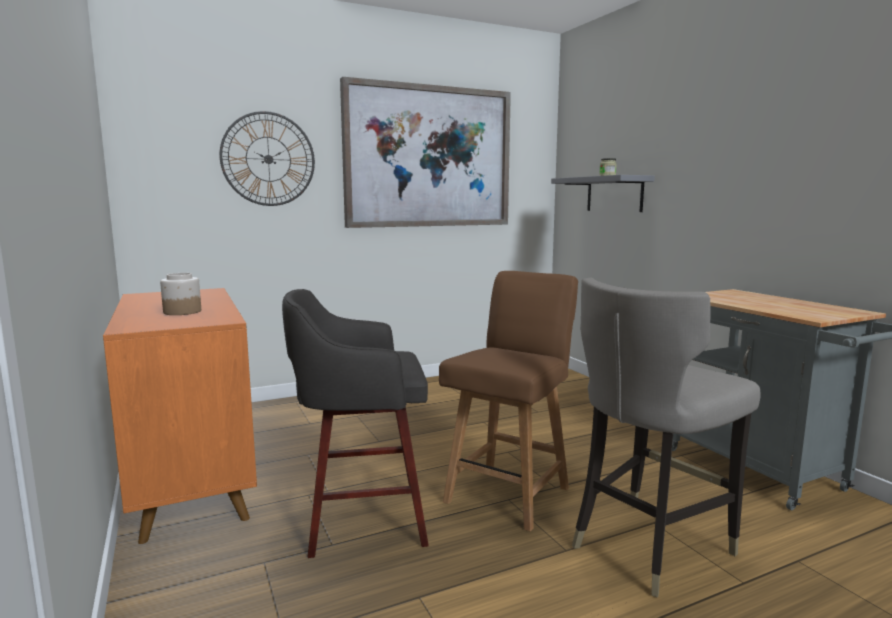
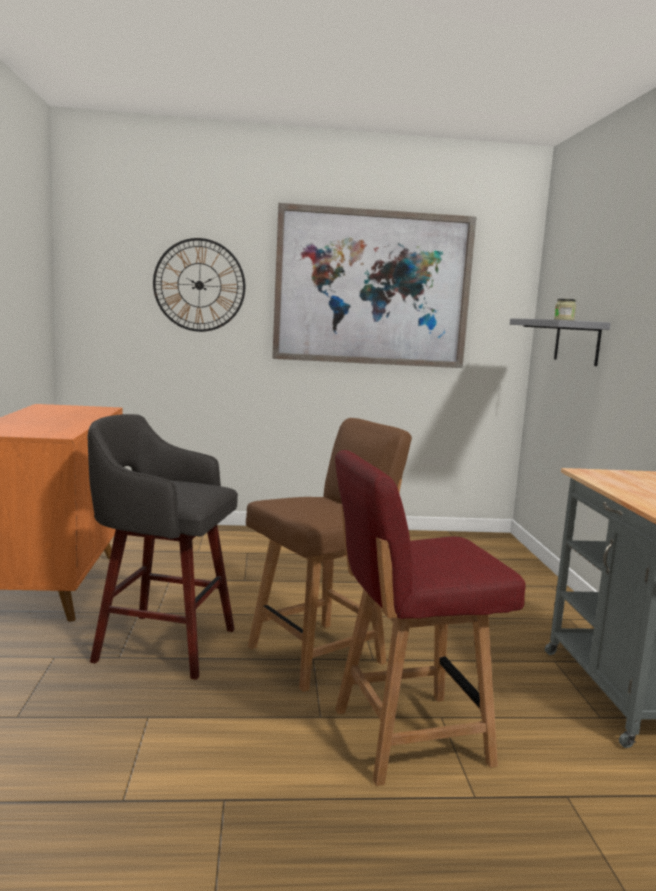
camera: 20 degrees right, 0 degrees up
(182, 312) = (44, 424): jar -> none
(647, 547) = (407, 737): grey stool -> red chair

